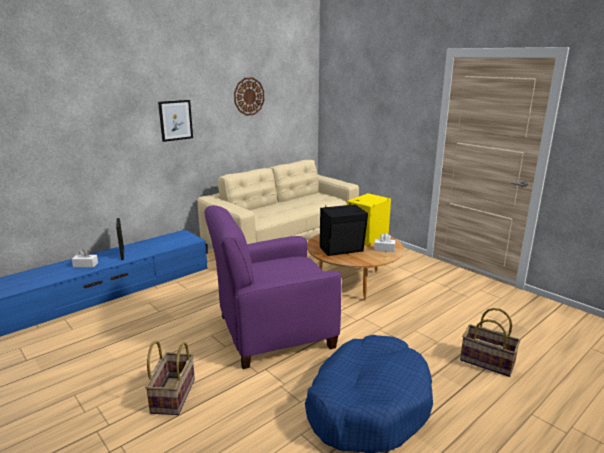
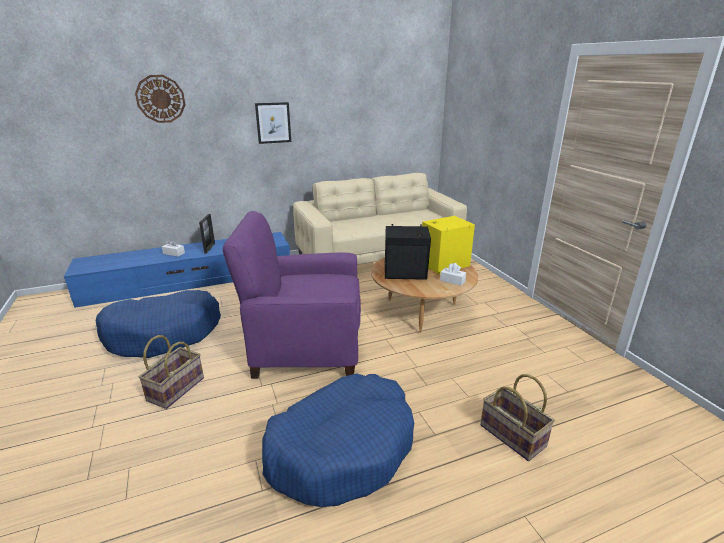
camera: 20 degrees right, 5 degrees up
(115, 348) = (164, 333): none -> blue dog bed
(249, 96) = (357, 101): wall clock -> wall clock (160, 99)

